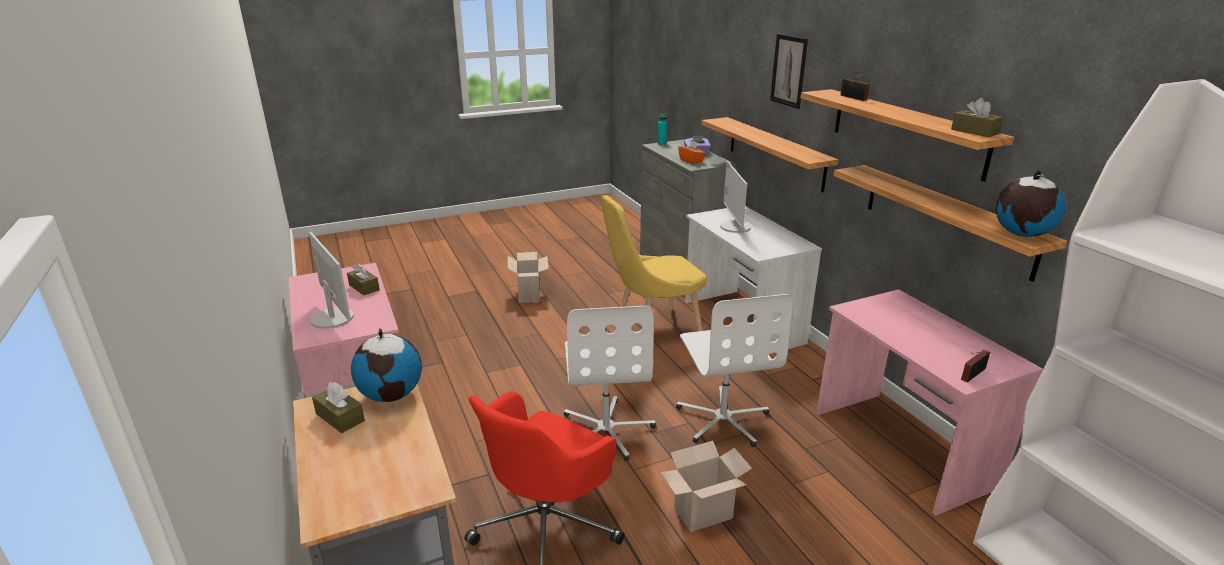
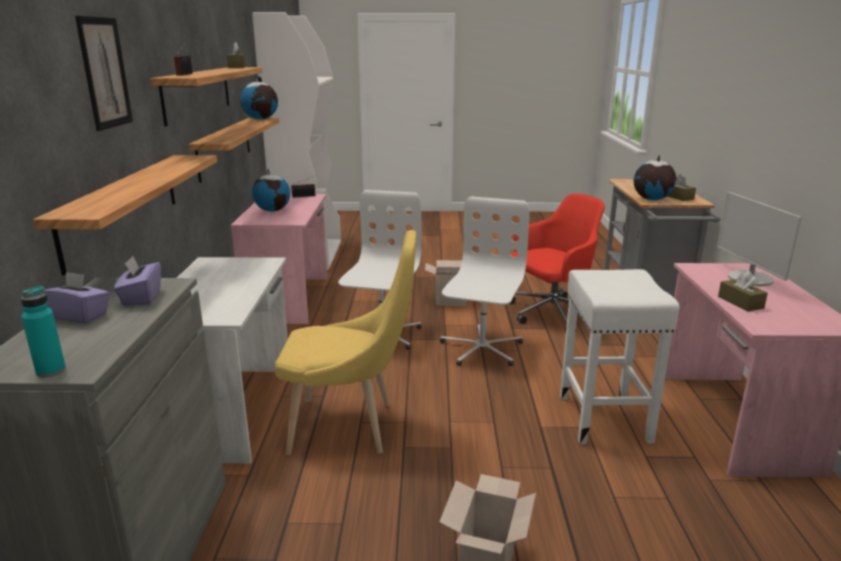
camera: 155 degrees left, 5 degrees down
(472, 383) = (603, 417): none -> white stool
(691, 161) = (141, 298): orange tissue box -> purple tissue box
(735, 227) = (224, 293): monitor -> none
(921, 324) = (273, 210): none -> globe

